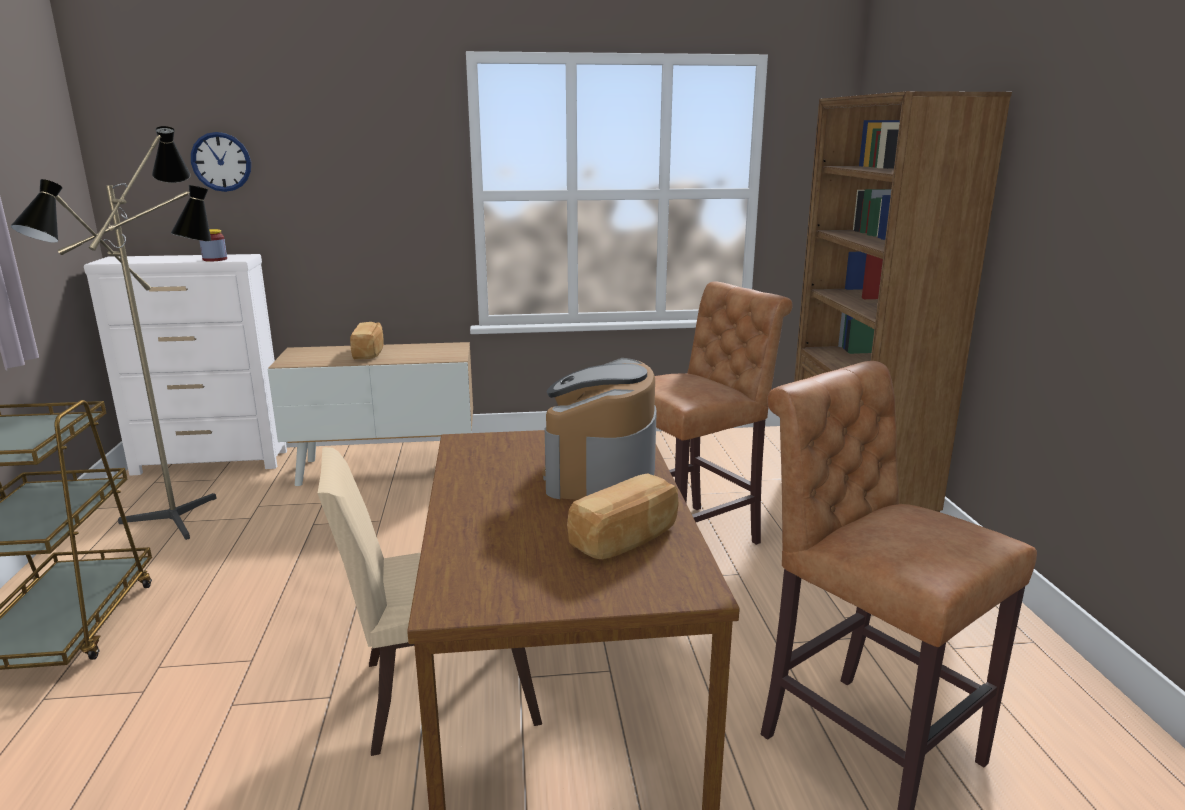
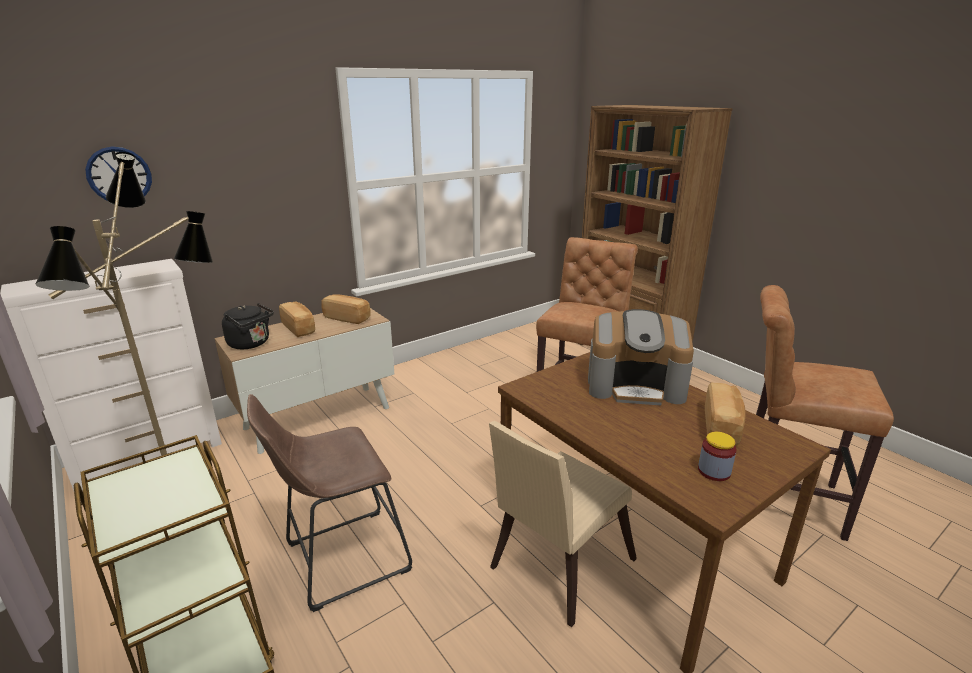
camera: 30 degrees left, 5 degrees up
(215, 259) = (143, 271): jar -> jar (714, 471)
(247, 600) = (340, 559): none -> brown stool
(307, 357) = (251, 344): none -> black kettle
(429, 352) = (347, 318): none -> bread
(600, 471) = (635, 385): coffee machine -> coffee machine turned 60 degrees counterclockwise

